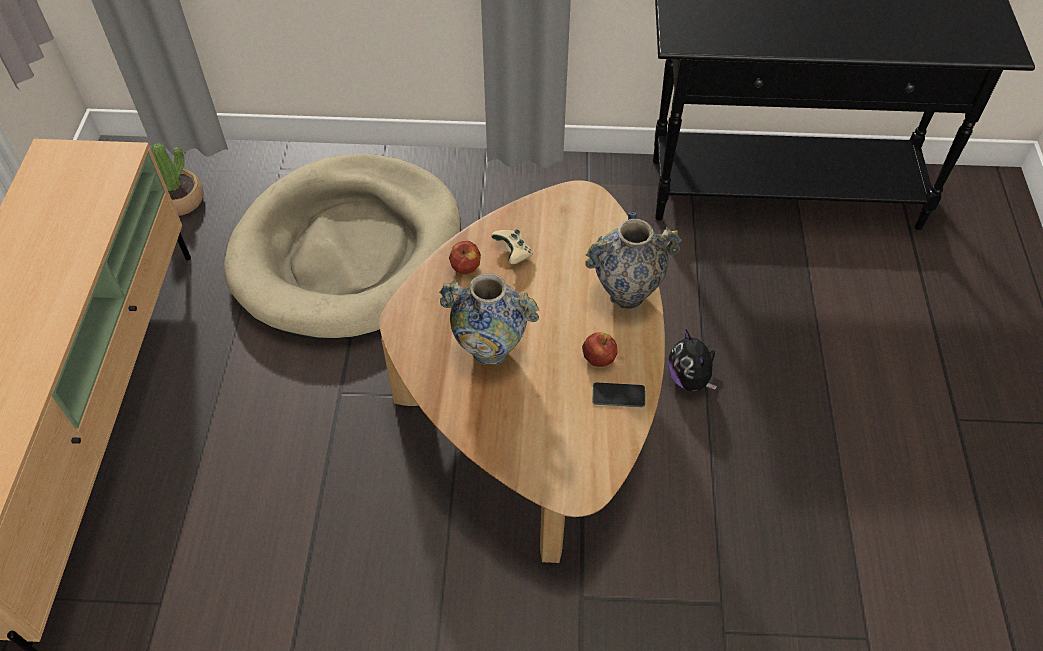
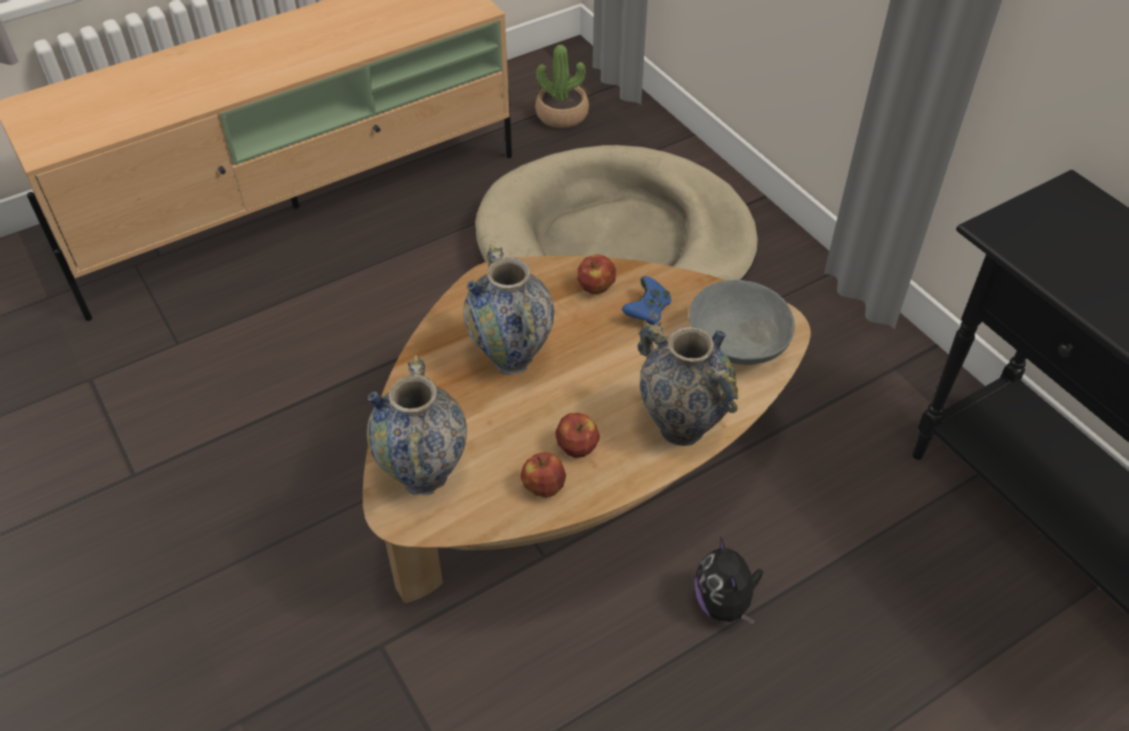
camera: 55 degrees right, 5 degrees down
(513, 253) = (647, 312): beige game controller -> blue game controller
(556, 459) = (424, 476): none -> vase
(580, 226) = (736, 343): none -> grey bowl
(618, 395) = (543, 487): phone -> apple
(690, 379) = (724, 603): plush toy -> plush toy turned 45 degrees counterclockwise

